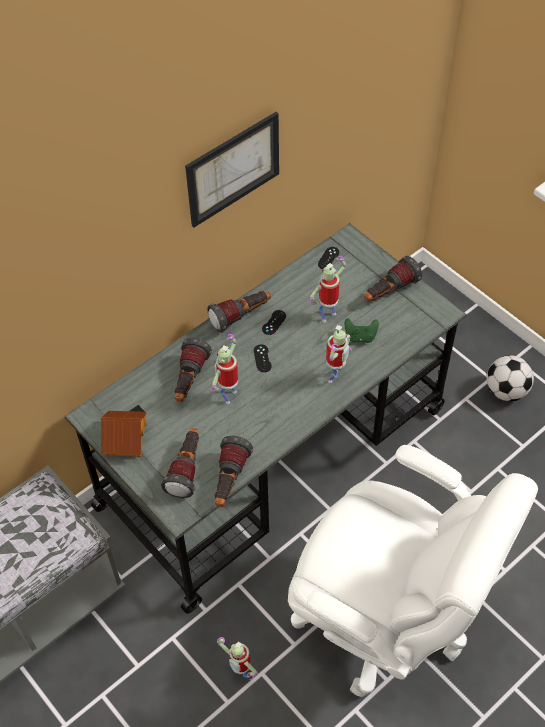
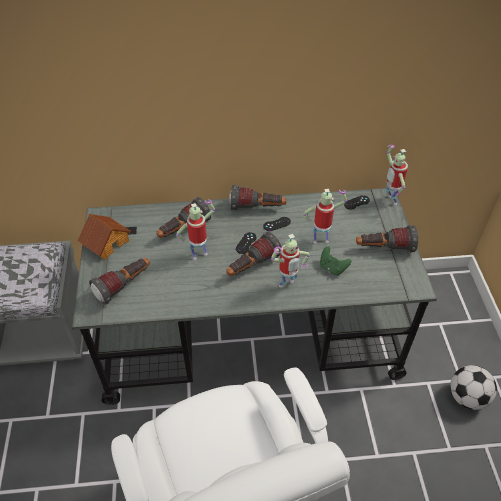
camera: 35 degrees right, 5 degrees down
(229, 481) = (143, 312): flashlight -> flashlight (252, 266)
(233, 169) = (278, 68): picture -> none
(240, 673) = (101, 471): toy robot -> toy robot (390, 200)

